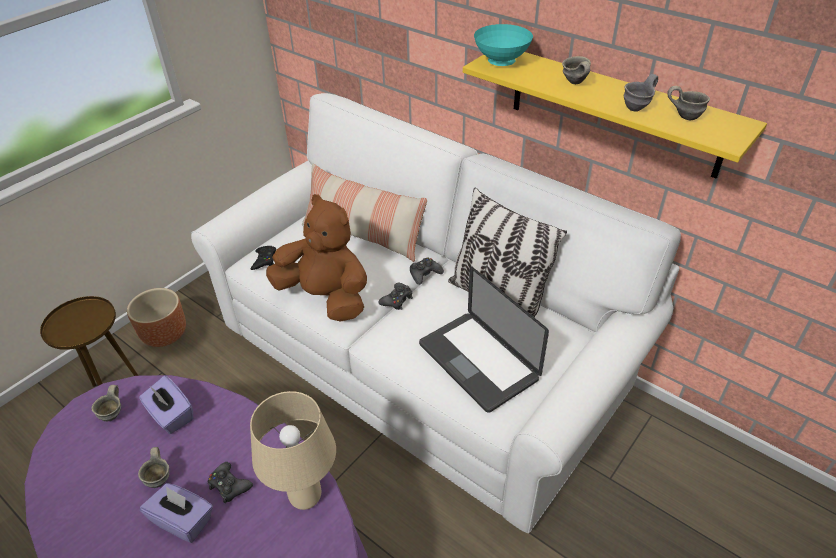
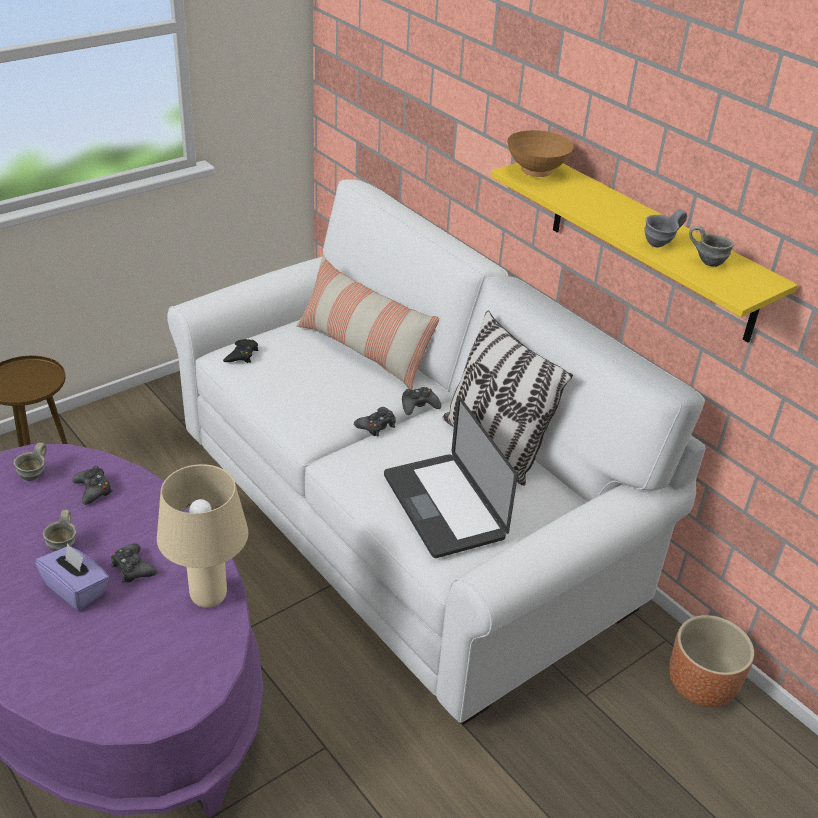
camera: 10 degrees right, 5 degrees down
(166, 335) = (117, 428): brown planter -> brown planter (701, 686)
(171, 415) = (93, 490): purple tissue box -> black game controller
(325, 297) = (297, 406): brown plush toy -> none
(500, 62) = (535, 172): turquoise bowl -> brown bowl
(574, 83) = (604, 208): grey mug -> none

